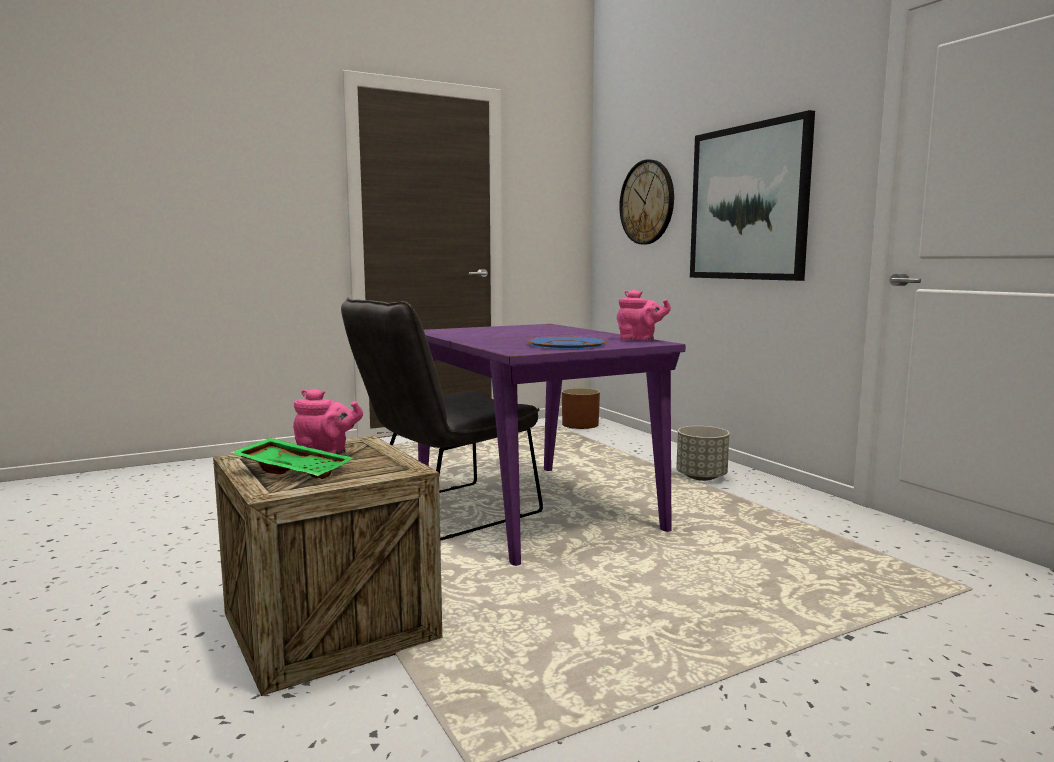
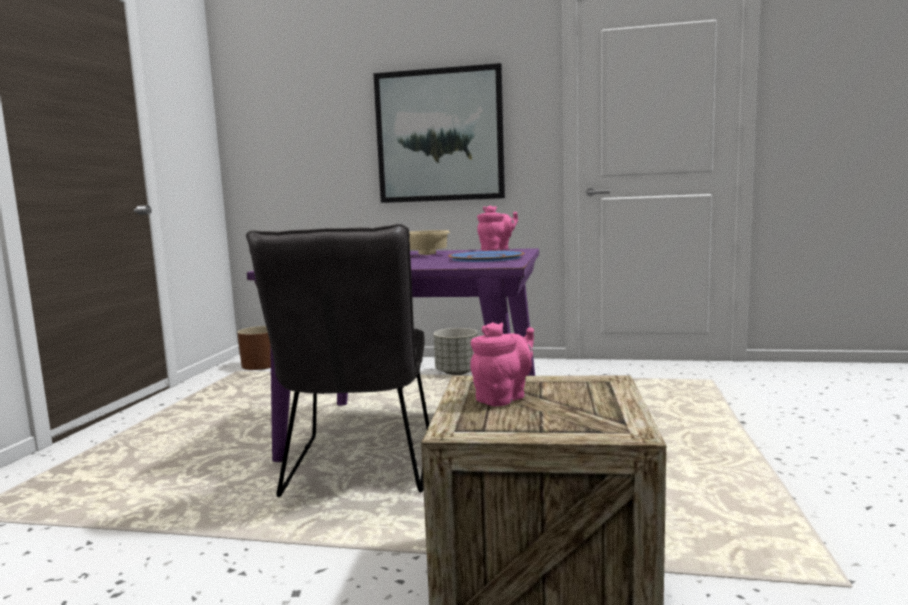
camera: 50 degrees left, 0 degrees up
(295, 470) = (552, 415): green tray -> none
(568, 335) = (426, 254): none -> beige bowl
(647, 202) = (309, 133): wall clock -> none

